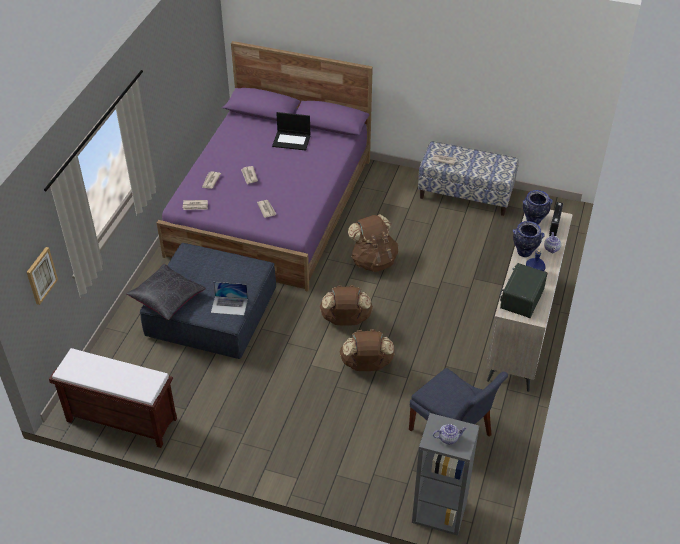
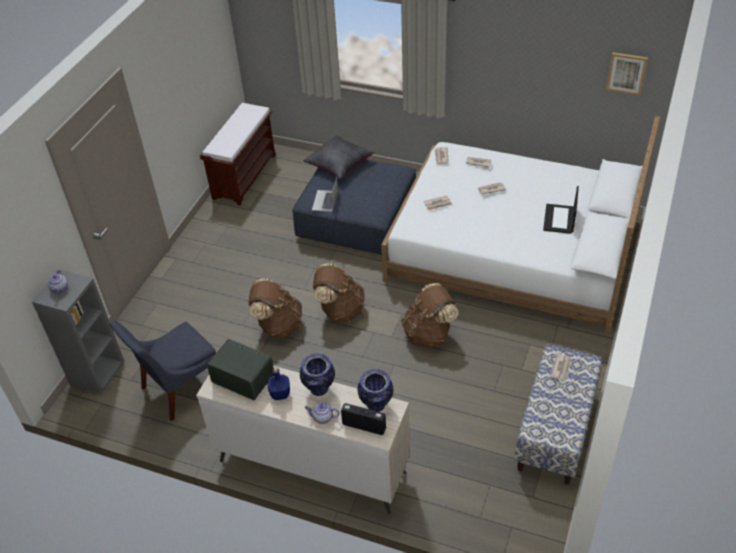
camera: 95 degrees right, 0 degrees up
(41, 275) = (276, 40): picture -> picture (626, 73)
(272, 206) = (513, 251): purple bed -> white bed

